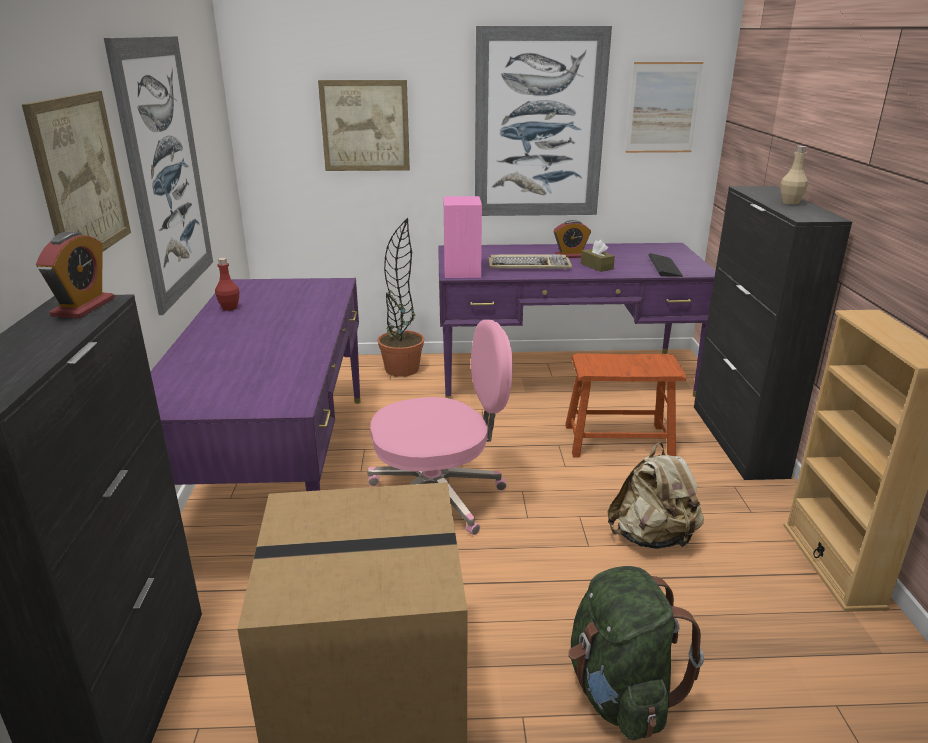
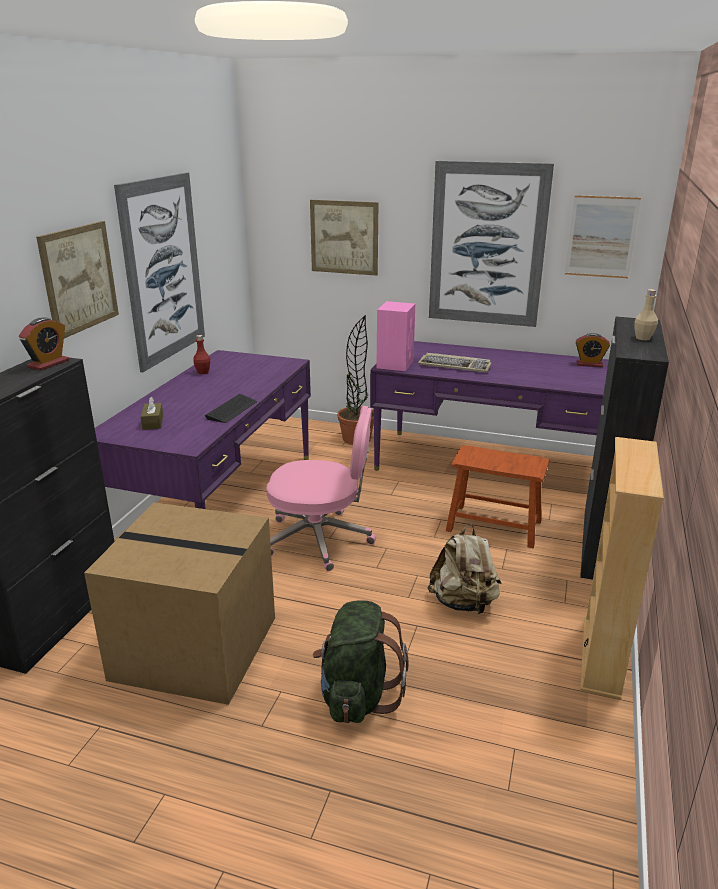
camera: 20 degrees right, 0 degrees up
(570, 256) = (499, 361): alarm clock -> alarm clock (589, 364)
(596, 266) = (512, 373): brown tissue box -> brown tissue box (153, 422)
(664, 267) = (573, 381): keyboard -> keyboard (231, 410)

